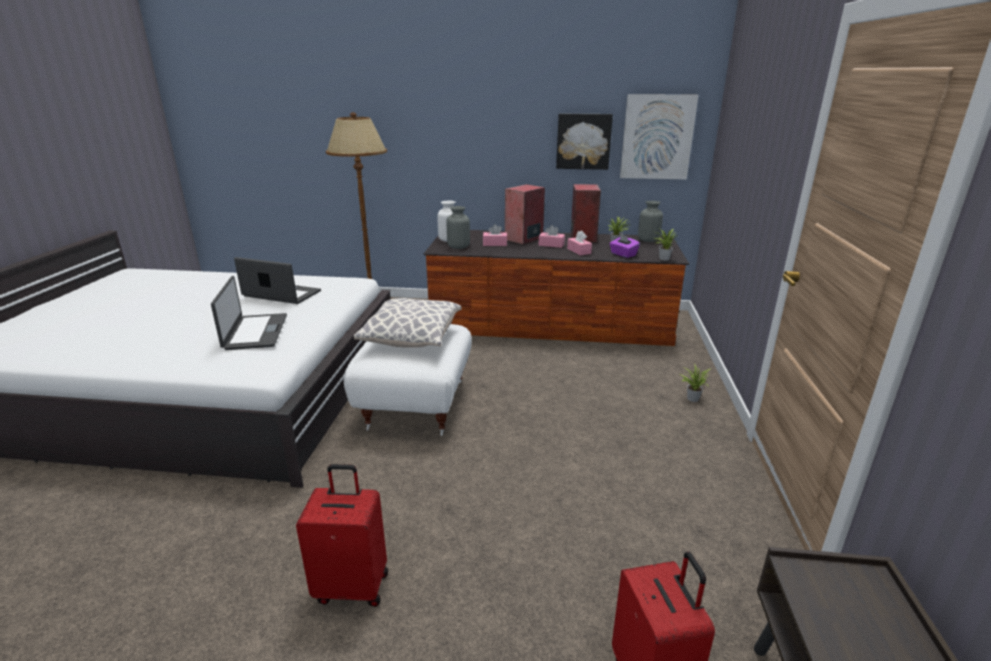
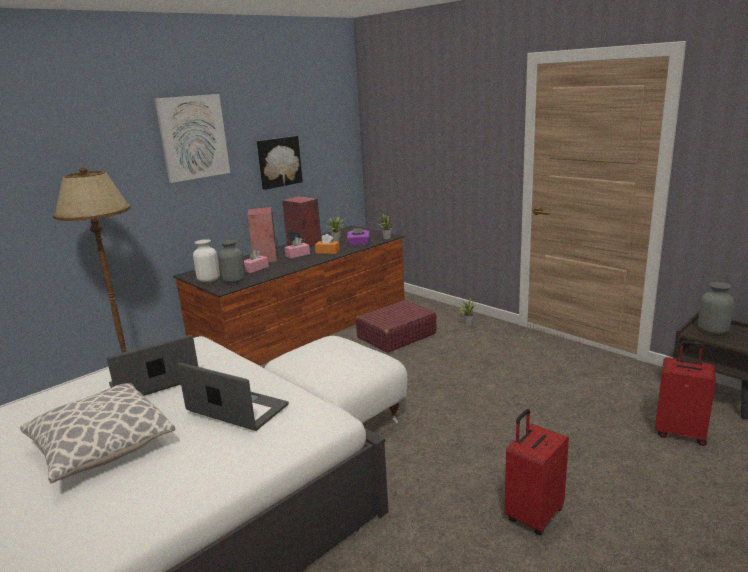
camera: 50 degrees left, 5 degrees down
(411, 338) = (331, 356): pillow -> pillow (102, 449)
(579, 251) = (327, 252): pink tissue box -> orange tissue box
(598, 370) = (396, 336): none -> red suitcase
(648, 240) = (347, 231): grey vase -> grey vase (712, 331)
(657, 137) = (327, 149): picture -> picture (193, 137)

